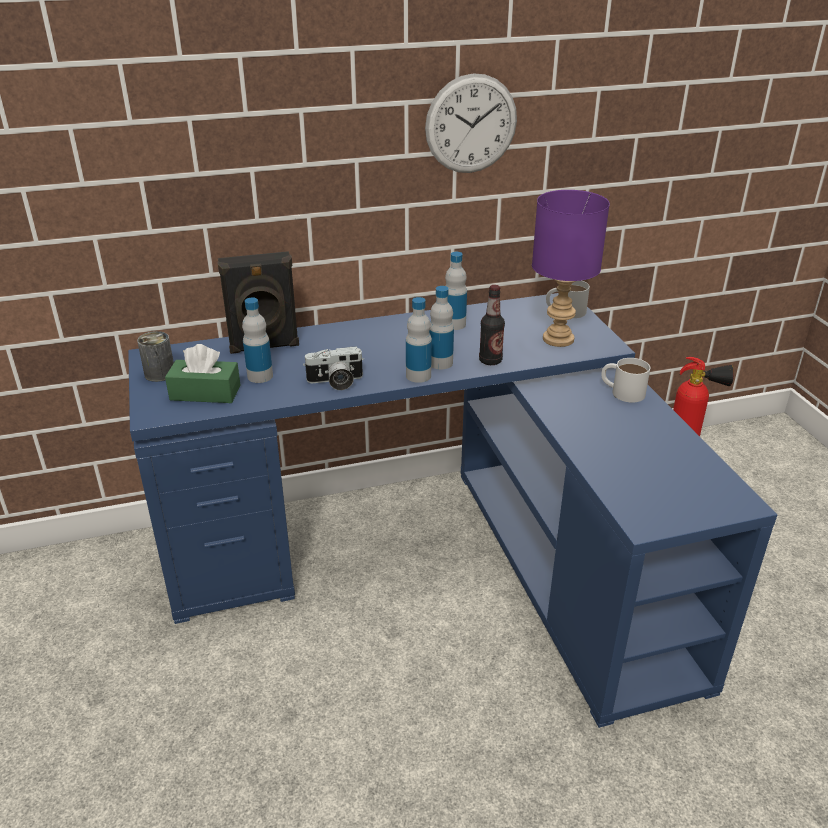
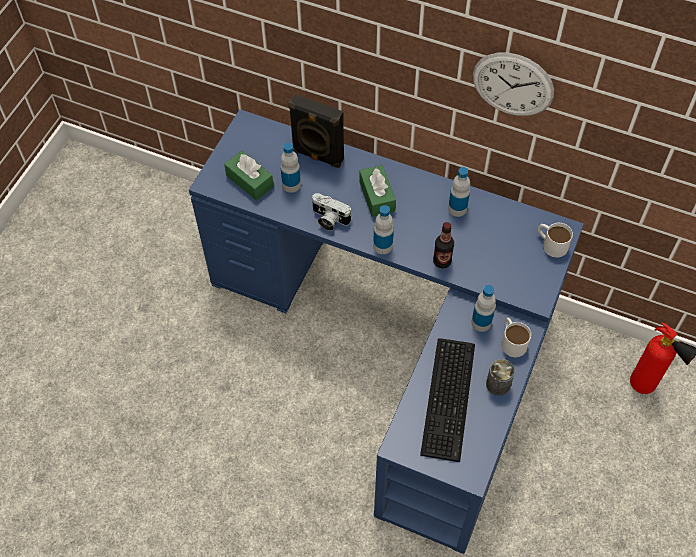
camera: 40 degrees right, 25 degrees up
(160, 373) = (239, 145): can -> can (498, 384)
(365, 347) = (377, 196): none -> green tissue box
(440, 363) = (408, 242): bottle -> bottle (481, 322)
(557, 339) = (510, 269): purple table lamp -> none
(632, 457) = (450, 397): none -> keyboard

